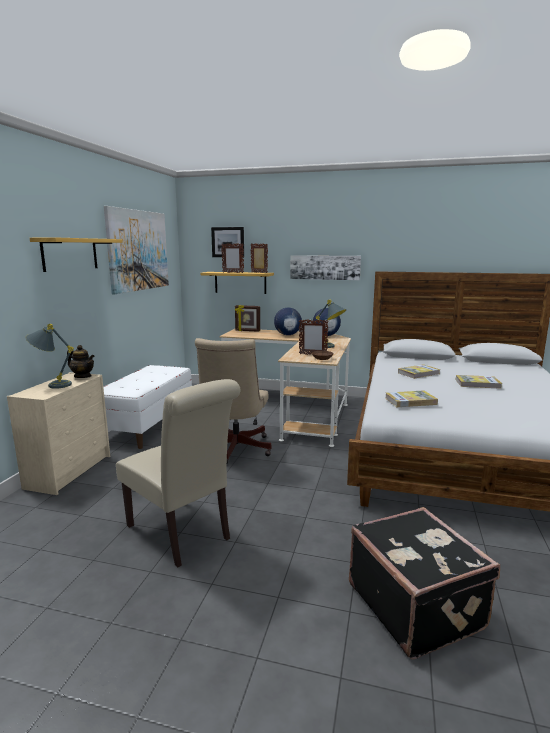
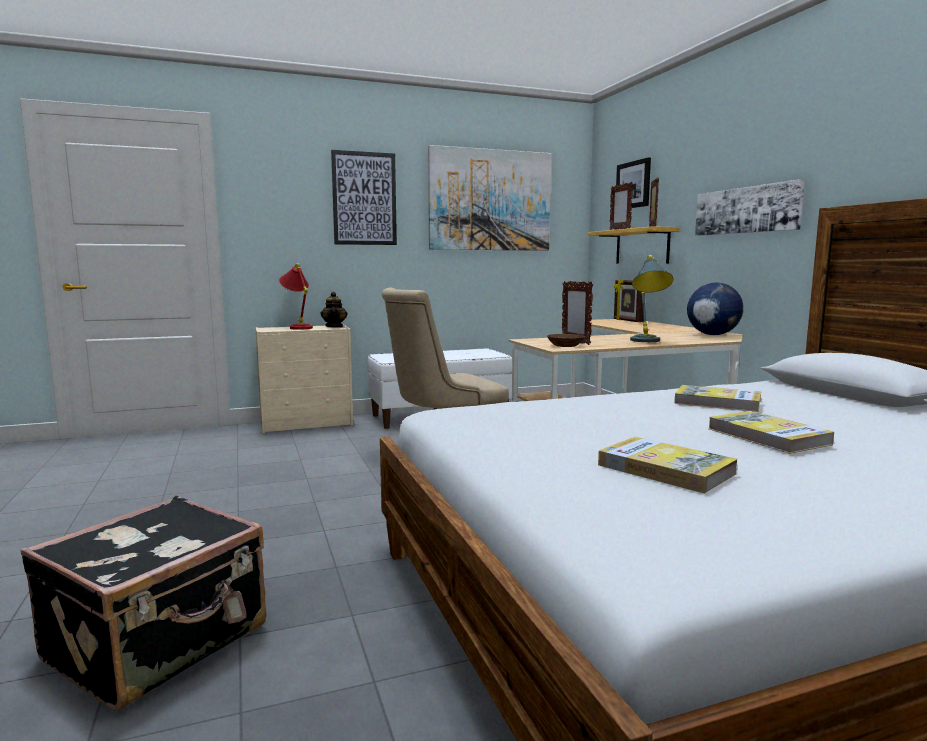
camera: 55 degrees right, 5 degrees down
(52, 385) = (298, 327): grey table lamp -> red table lamp
(70, 254) = (364, 198): shelf -> picture
(182, 534) = (234, 488): beige chair -> none
(287, 335) = (658, 328): globe -> none
(410, 401) = (520, 411): book -> book (665, 469)

